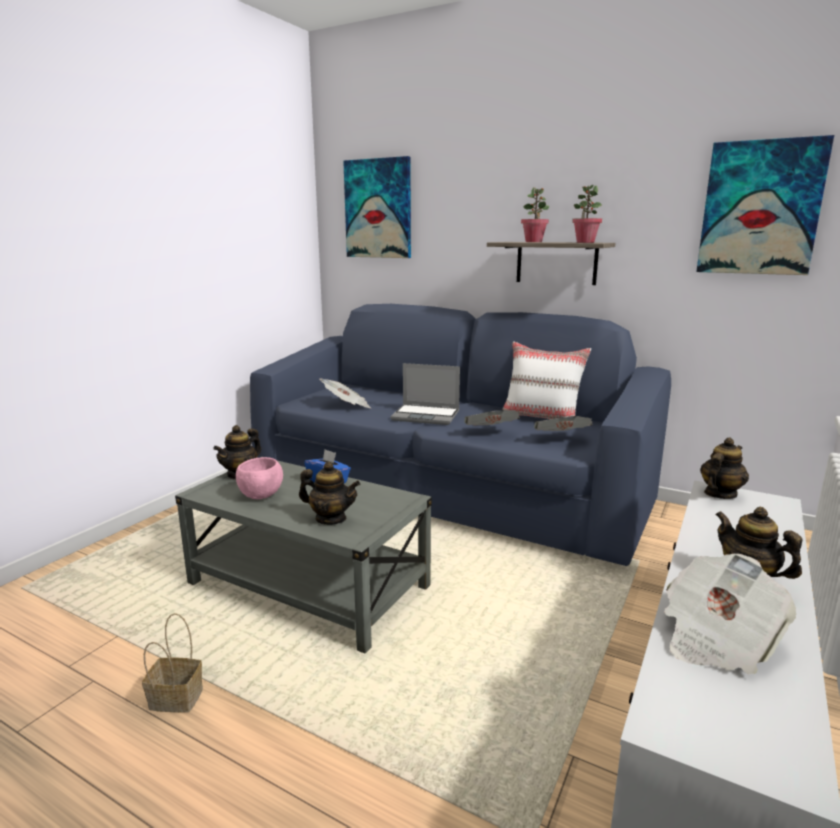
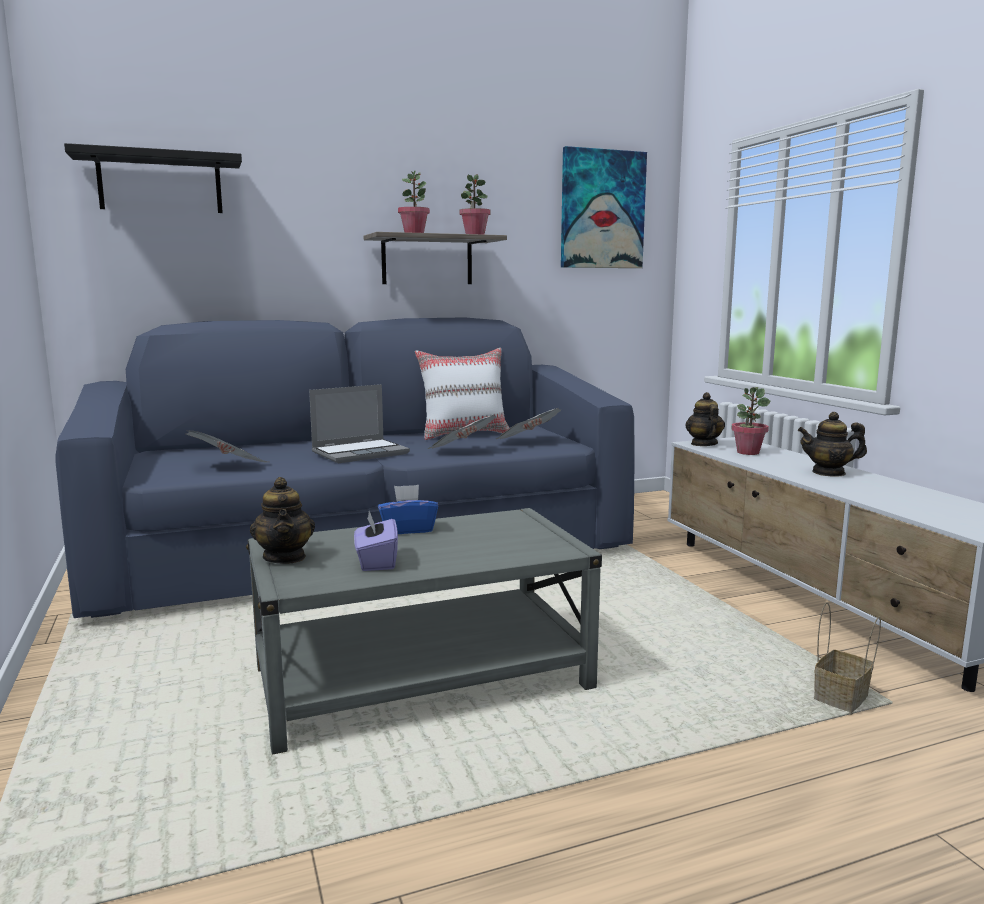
camera: 50 degrees left, 5 degrees down
(174, 699) = (529, 830): basket -> basket (841, 700)
(261, 496) = (376, 562): pink bowl -> purple tissue box
(330, 519) = (506, 548): teapot -> none
(378, 209) = (160, 183): picture -> black shelf
(717, 638) = (891, 497): newspaper -> none
(737, 520) = (748, 452): none -> potted plant

